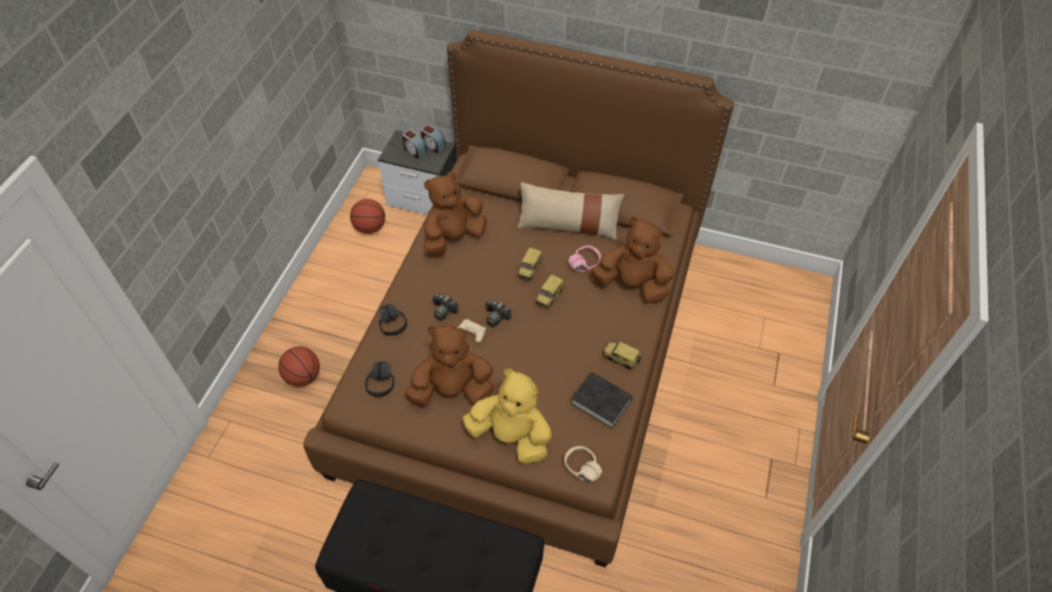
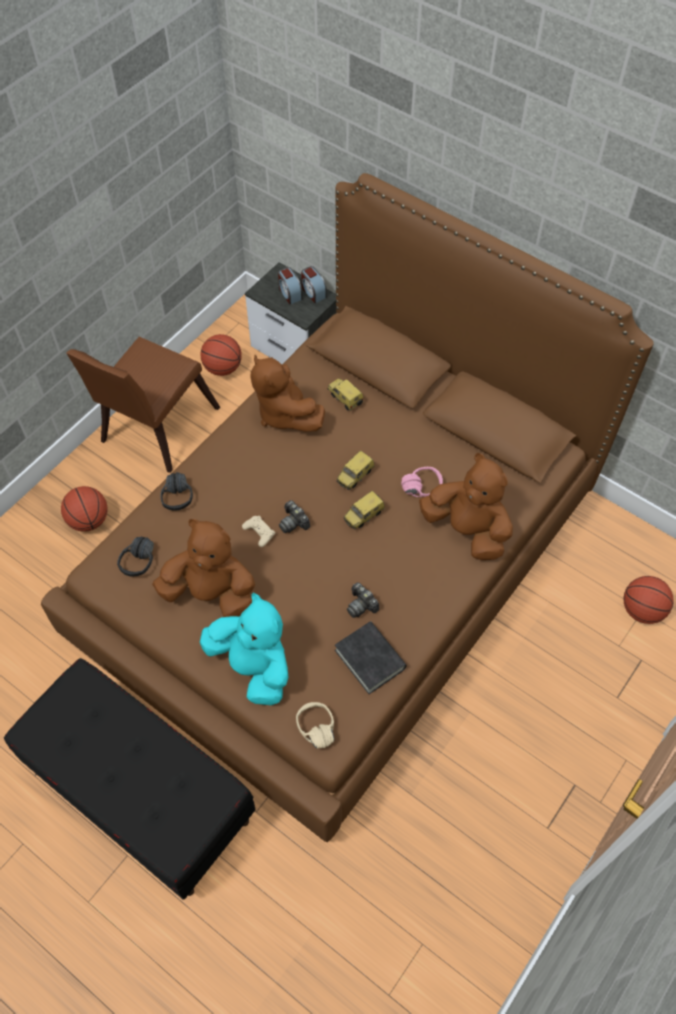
camera: 20 degrees right, 5 degrees up
(331, 289) = (155, 429): none -> brown chair
(444, 310) = (239, 497): camera -> camera (361, 605)
(453, 237) = (284, 413): brown plush toy -> brown plush toy turned 105 degrees counterclockwise
(511, 436) = (253, 666): yellow plush toy -> turquoise plush toy
(568, 225) = (423, 435): beige pillow -> none
(620, 359) = (414, 616): toy car -> toy car (344, 399)
(764, 317) = (642, 610): none -> basketball

